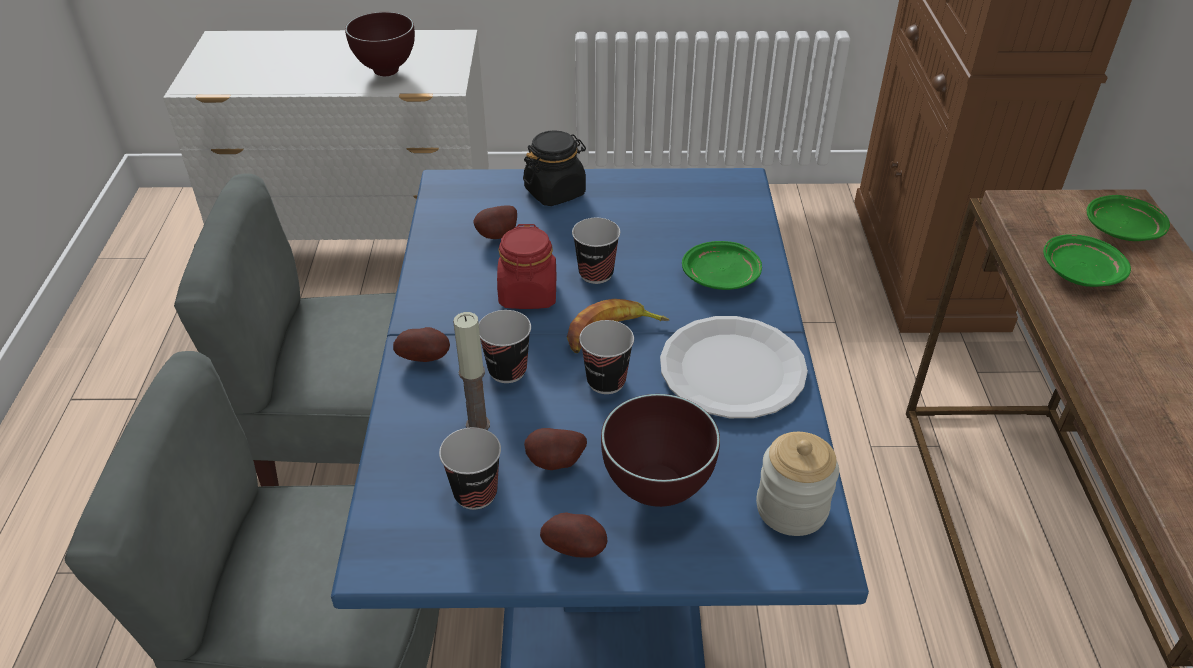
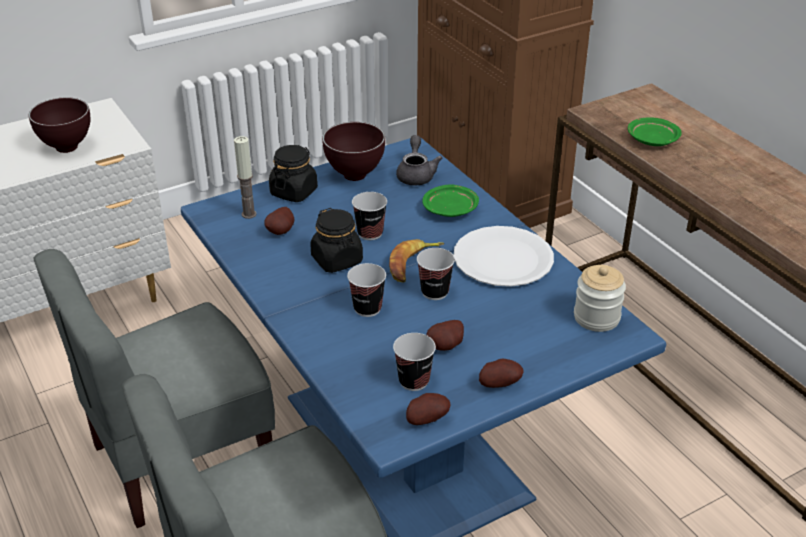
camera: 30 degrees left, 5 degrees down
(425, 357) = (306, 320): potato -> potato (426, 419)
(478, 425) = (378, 345): candle -> candle (249, 214)
(528, 294) = (337, 260): red jar -> black jar
(654, 490) = (515, 338): brown bowl -> brown bowl (353, 176)
(717, 217) = (416, 174): none -> grey teapot
(1122, 229) = (656, 109): green plate -> none

